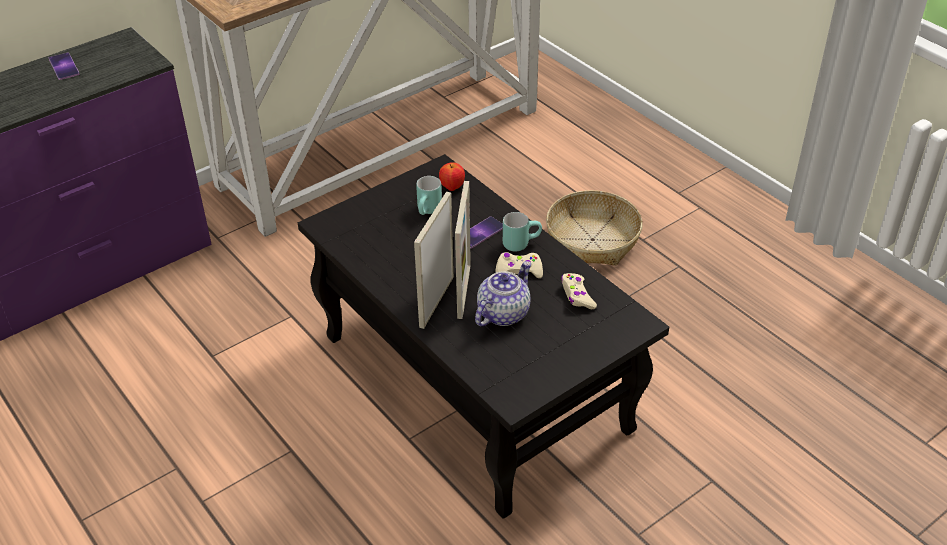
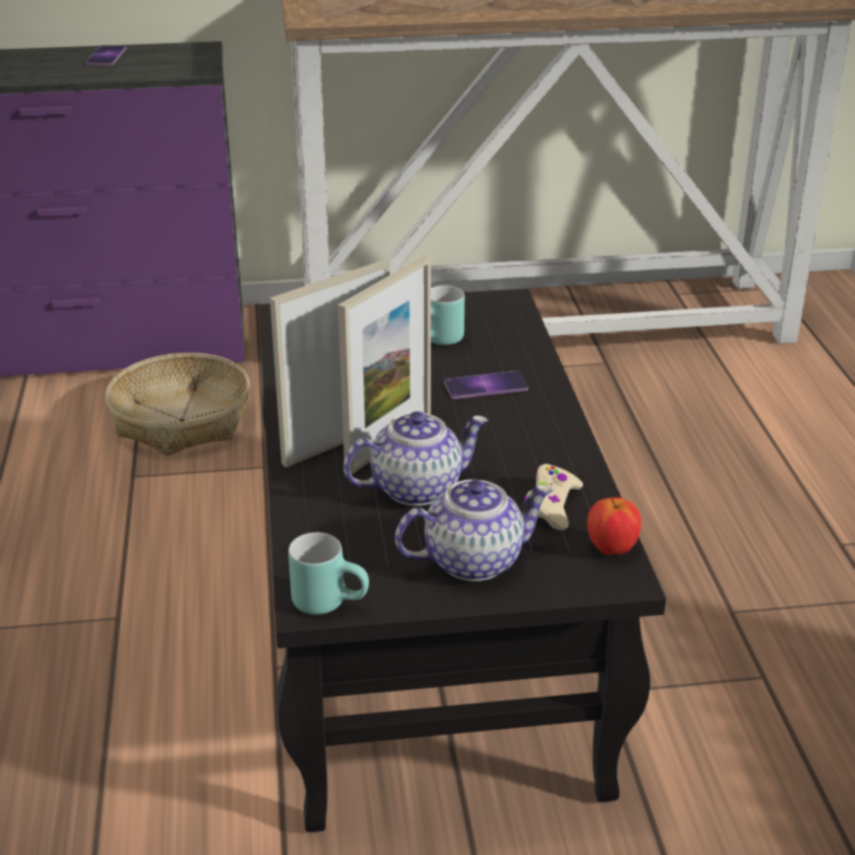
camera: 30 degrees right, 10 degrees down
(452, 187) = (499, 325): apple -> apple (611, 549)
(519, 270) = (494, 445): beige game controller -> none
(521, 242) = (532, 414): turquoise mug -> turquoise mug (331, 601)
(567, 343) = (474, 560): none -> teapot
(592, 239) = (758, 518): basket -> basket (182, 420)

